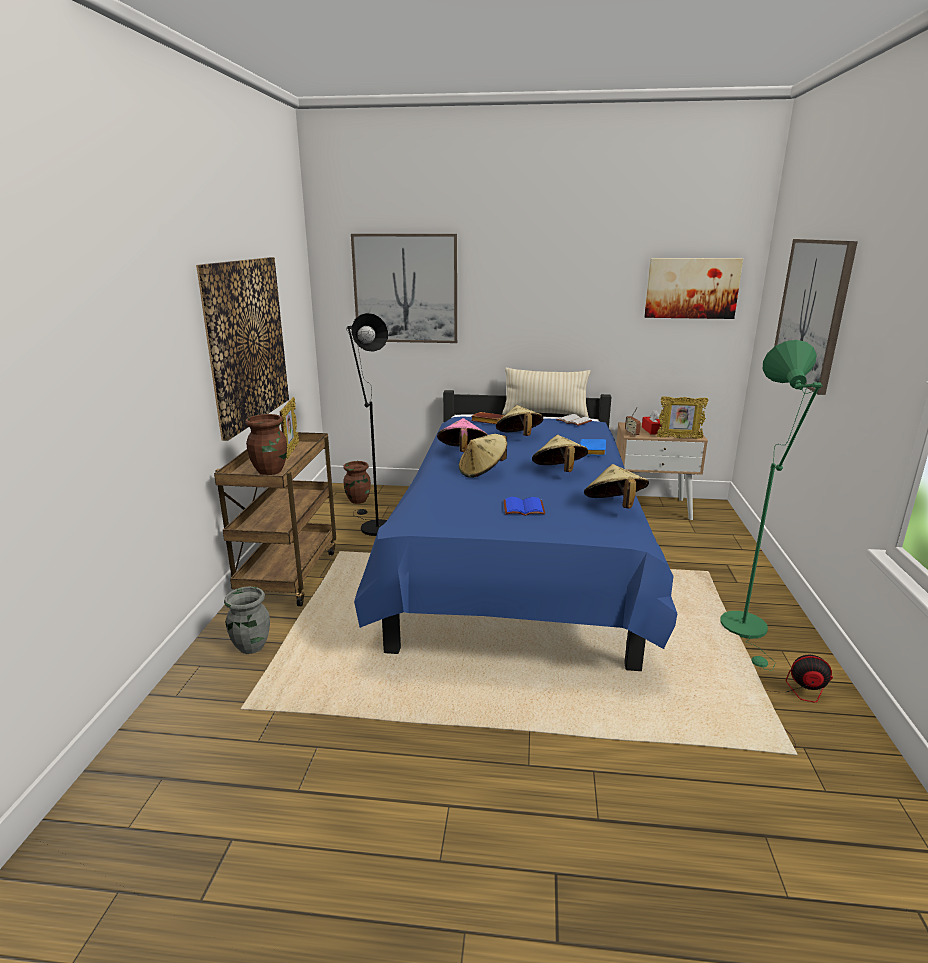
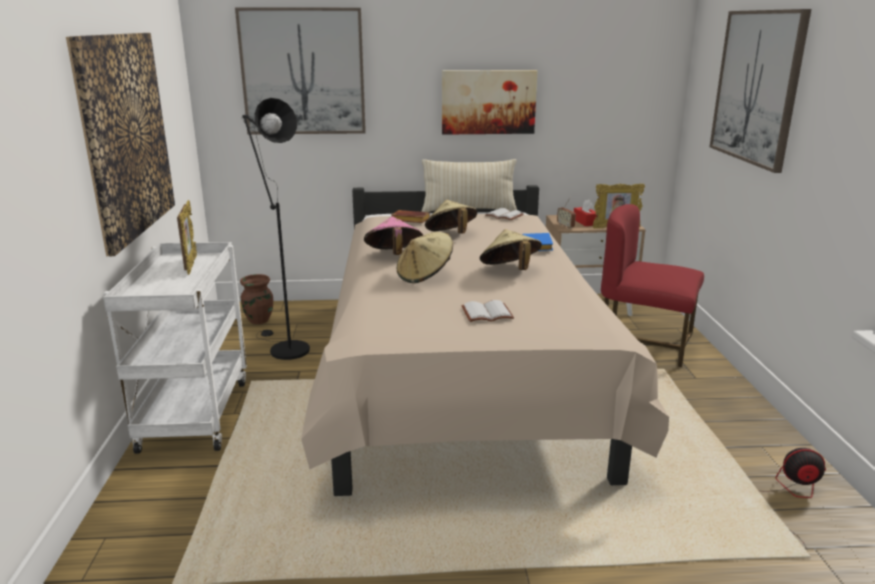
camera: 10 degrees left, 0 degrees up
(251, 646) = (167, 506): grey vase -> none
(270, 471) = (172, 290): brown vase -> none
(288, 574) = (194, 413): brown cart -> white cart
(517, 563) = (460, 378): blue bed -> beige bed
(523, 509) = (486, 314): blue book -> white book
(614, 506) = (584, 304): beige hat -> none
(691, 288) = (618, 67): picture -> picture (488, 102)
(697, 545) = (645, 342): none -> red chair
(747, 631) = (721, 429): green floor lamp -> none

